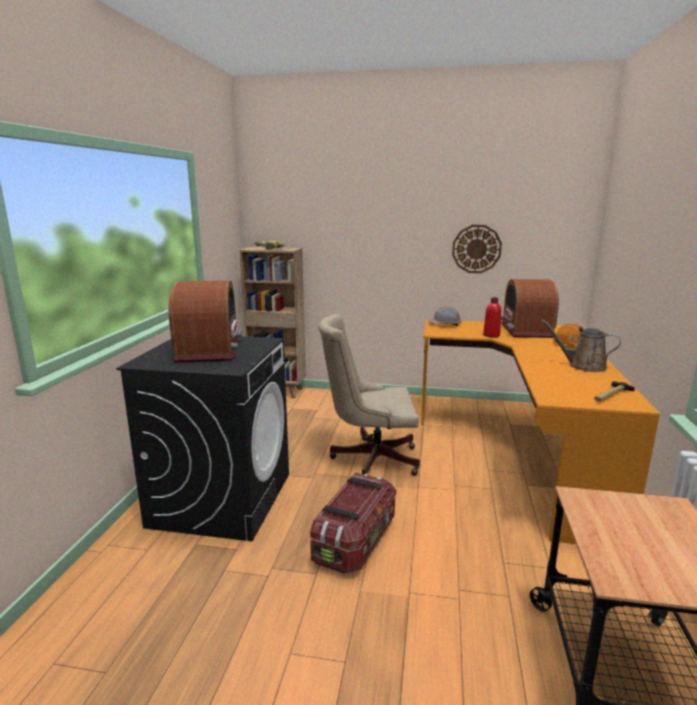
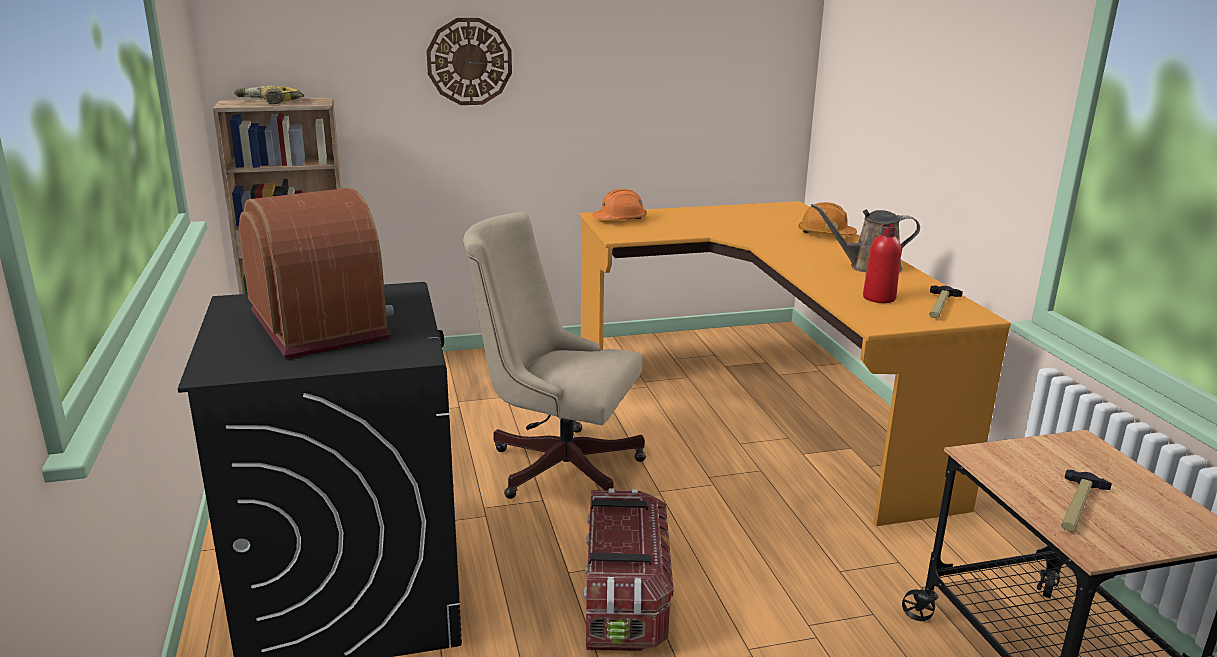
camera: 25 degrees left, 5 degrees up
(369, 459) = (556, 464): beige office chair -> beige office chair turned 45 degrees clockwise
(445, 324) = (620, 219): grey hard hat -> orange hard hat
(476, 249) = (643, 86): wall clock -> wall clock (469, 61)
(491, 335) = (705, 231): red bottle -> red bottle (879, 298)
(526, 330) = (745, 217): radio -> none
(627, 548) = (1078, 508): none -> hammer

